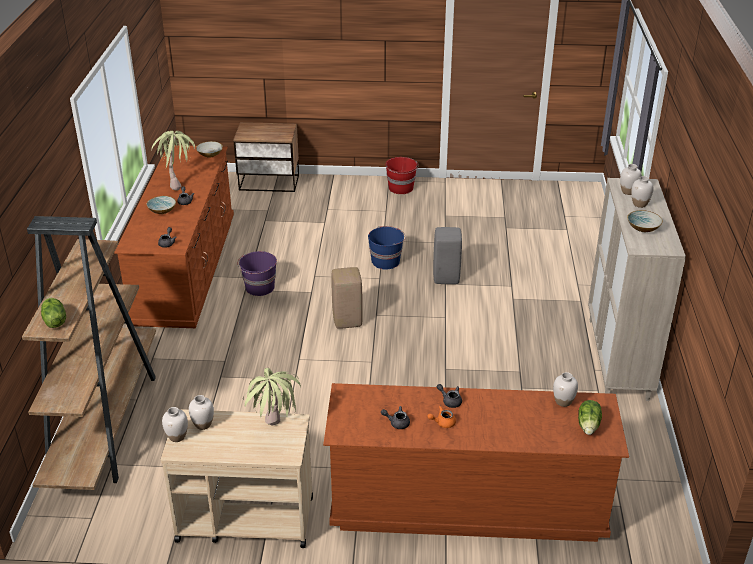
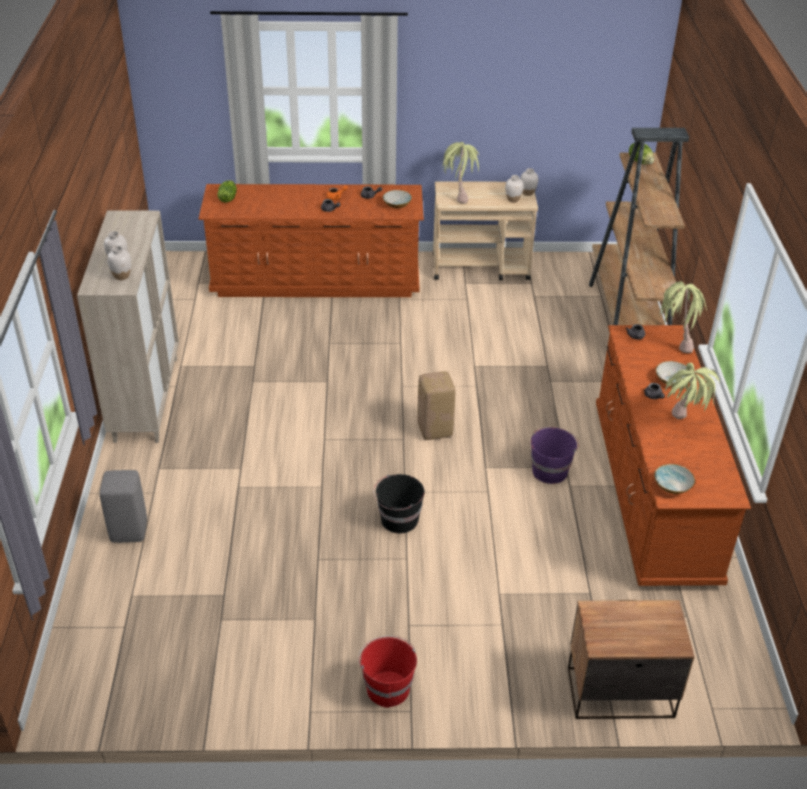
camera: 175 degrees right, 5 degrees up
(136, 237) = (674, 342): none -> potted plant
(386, 261) = (398, 520): blue bucket -> black bucket
(445, 278) = (320, 495): grey stool -> grey stool (130, 531)
(563, 402) = (241, 211): white vase -> none
(643, 228) = (130, 235): bowl -> bowl (397, 205)

